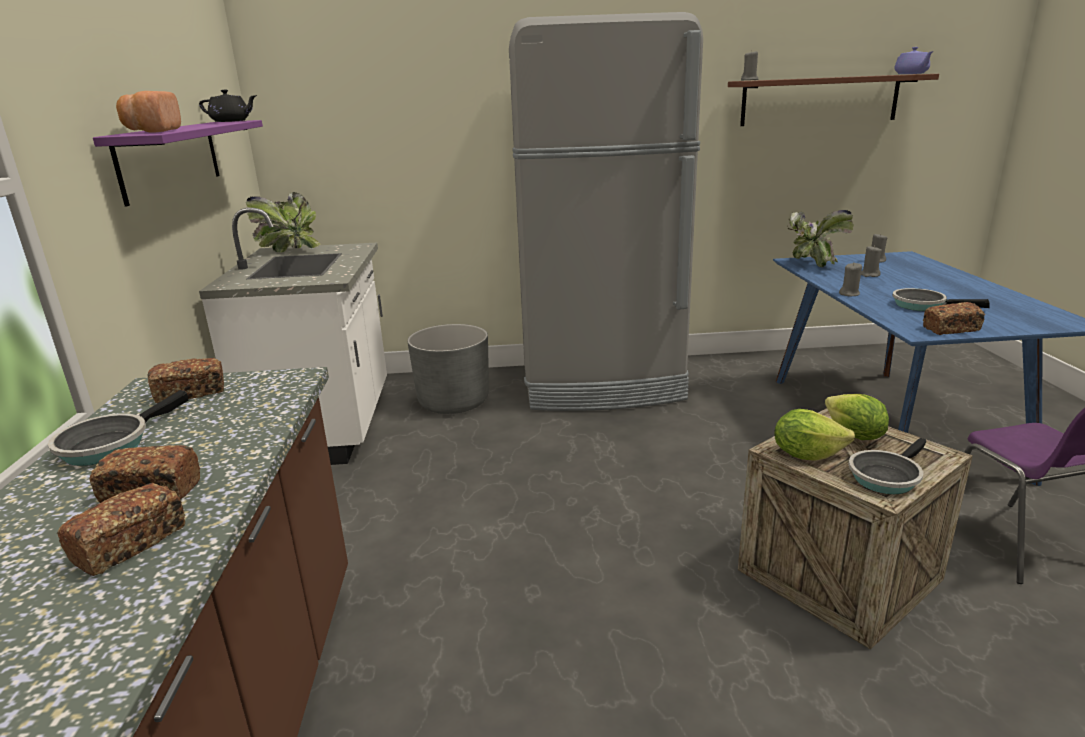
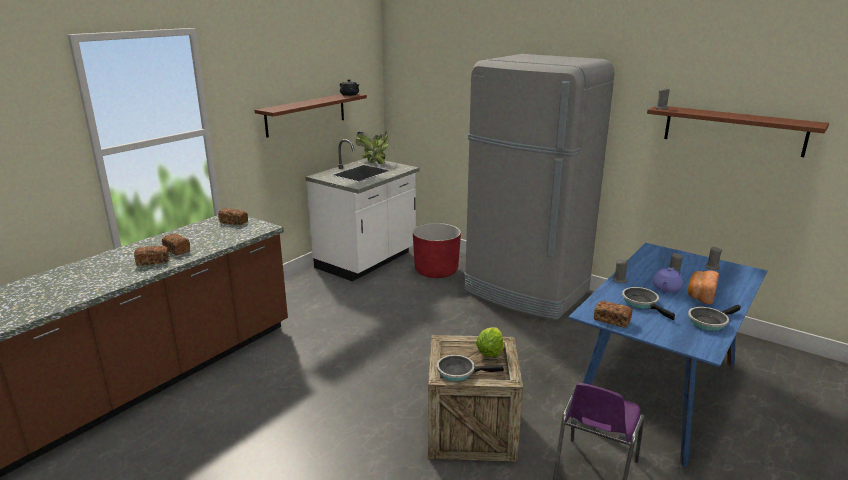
camera: 40 degrees right, 0 degrees up
(110, 444) = (191, 232): frying pan -> frying pan (709, 322)
(152, 131) = (282, 107): bread -> bread (700, 295)
(171, 159) = (306, 114): purple shelf -> brown shelf
(453, 402) = (436, 271): grey planter -> red planter
(806, 454) = (449, 348): lettuce -> none
(810, 265) = (654, 255): potted plant -> none
(911, 74) = (809, 123): purple teapot -> purple teapot (666, 288)

